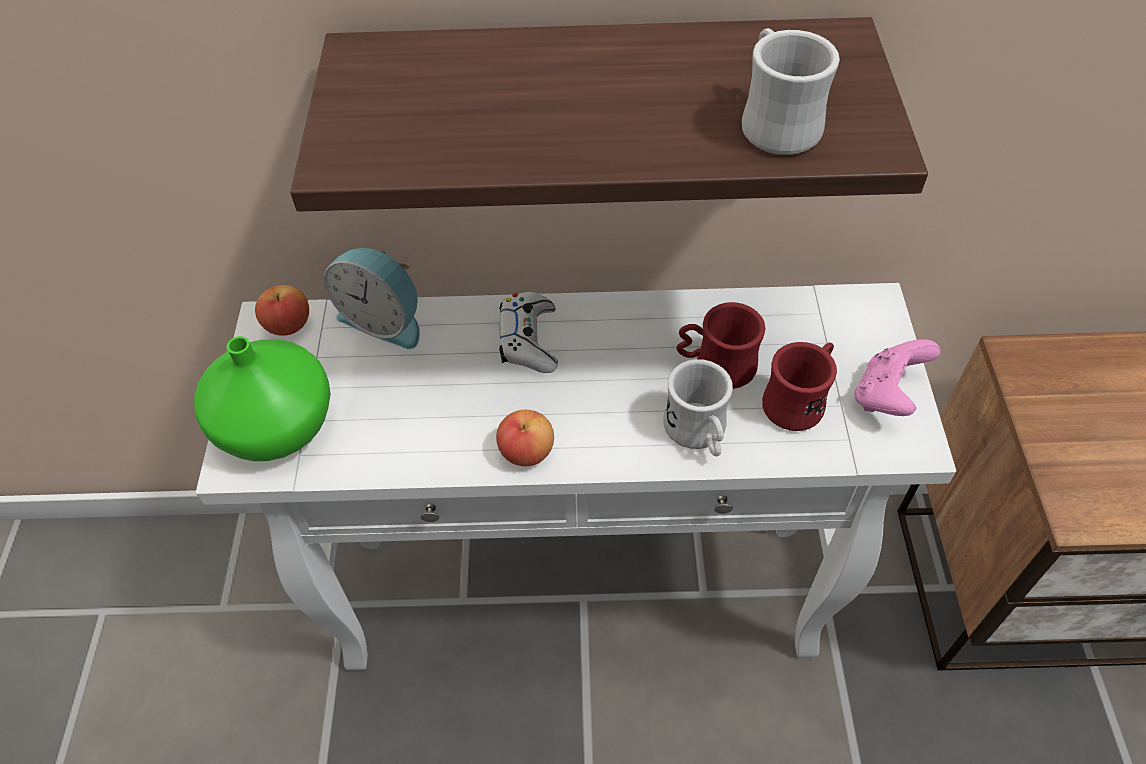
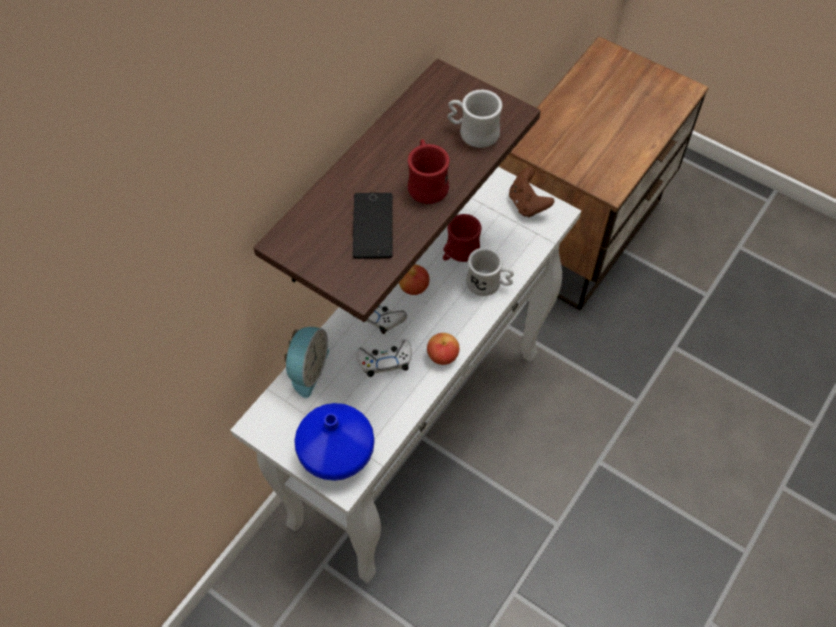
camera: 55 degrees left, 5 degrees up
(274, 428) = (337, 455): green vase -> blue vase
(288, 325) = (269, 415): apple -> apple (413, 287)
(384, 320) = (307, 369): alarm clock -> alarm clock turned 45 degrees counterclockwise
(463, 391) = (385, 361): none -> white game controller
(470, 115) = (372, 226): none -> phone
(799, 401) = (503, 236): red mug -> red mug (426, 183)
(887, 395) = (527, 204): pink game controller -> brown game controller

